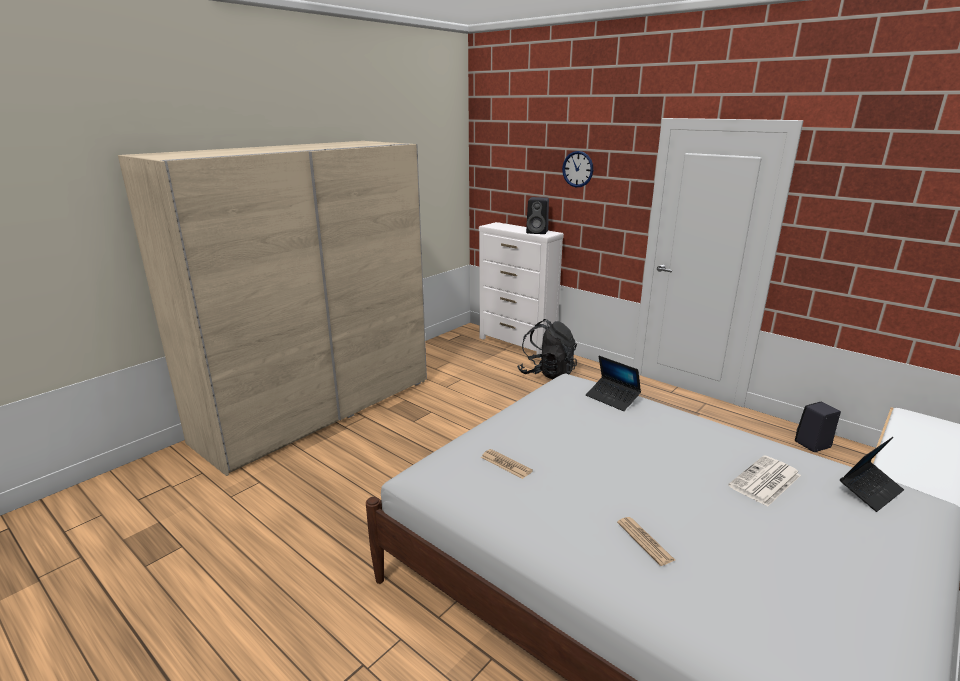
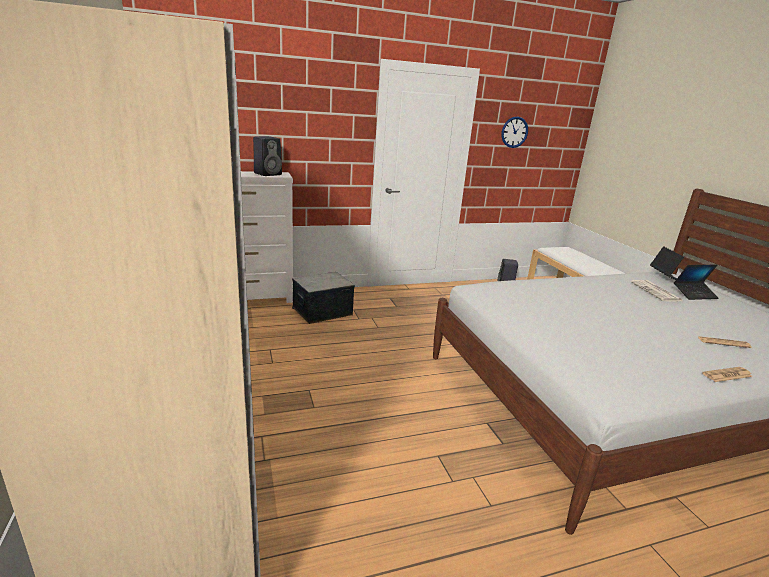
camera: 60 degrees left, 0 degrees up
(506, 464) = (617, 351): newspaper -> newspaper (727, 375)
(547, 373) = (322, 311): black backpack -> storage box
(577, 169) = (299, 105): wall clock -> wall clock (514, 132)
(612, 398) = (529, 285): laptop -> laptop (694, 294)

